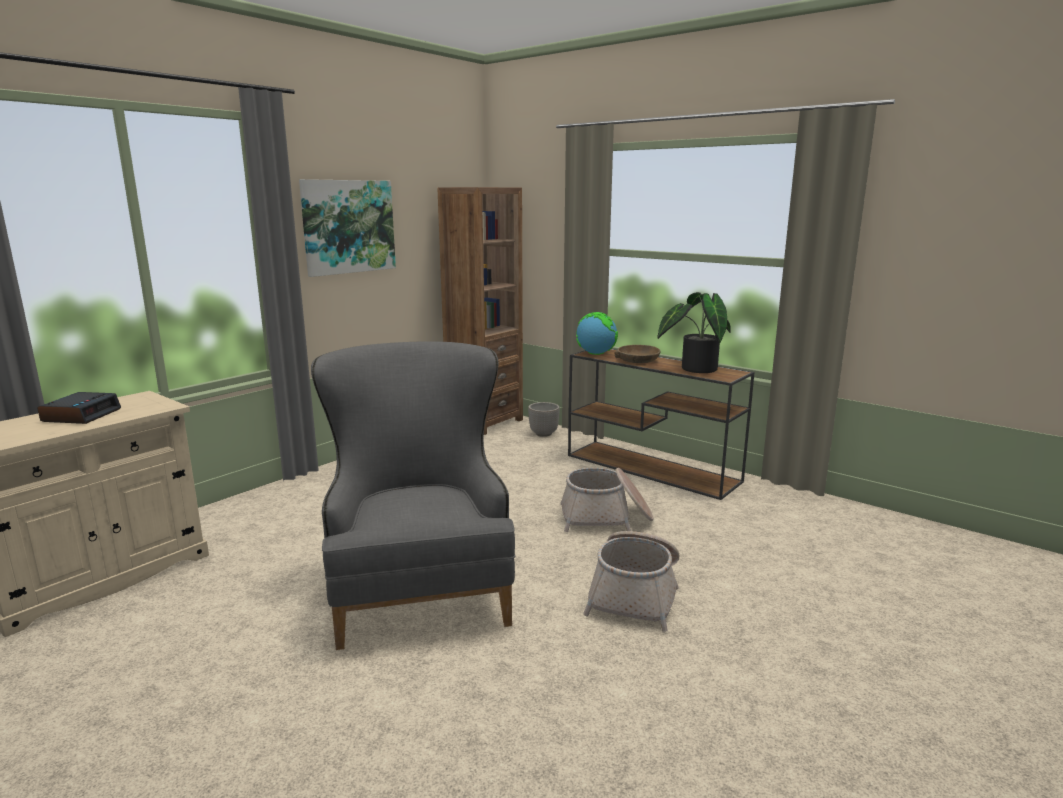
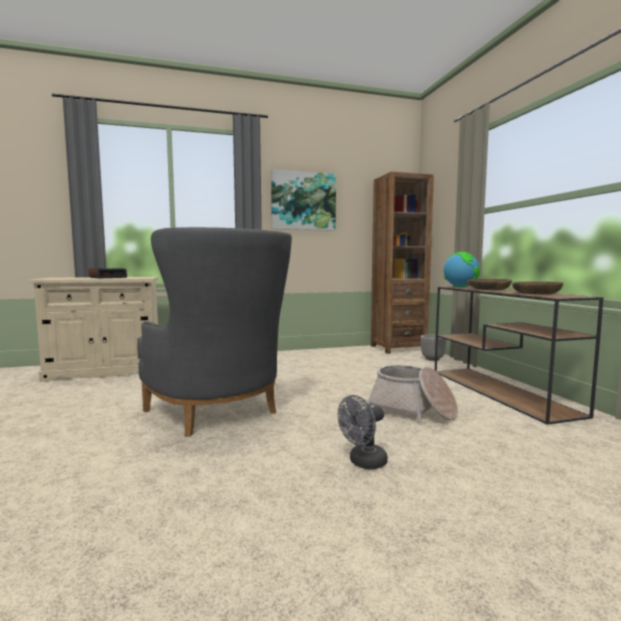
camera: 35 degrees right, 10 degrees down
(421, 590) = (221, 414): grey armchair -> grey armchair turned 120 degrees clockwise
(635, 594) = (363, 463): basket -> grey fan
(694, 369) = (536, 293): potted plant -> brown bowl

